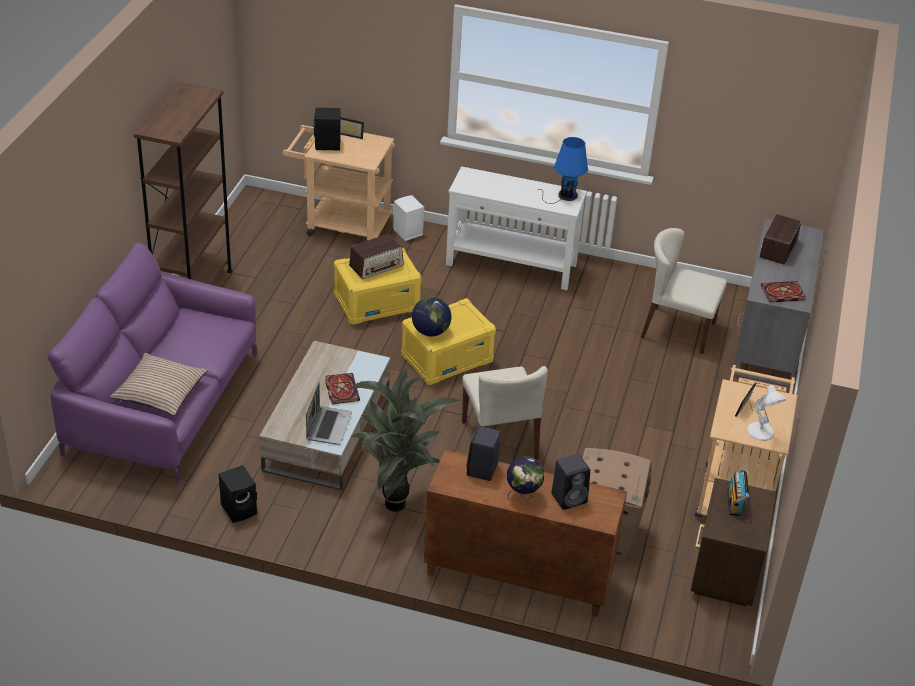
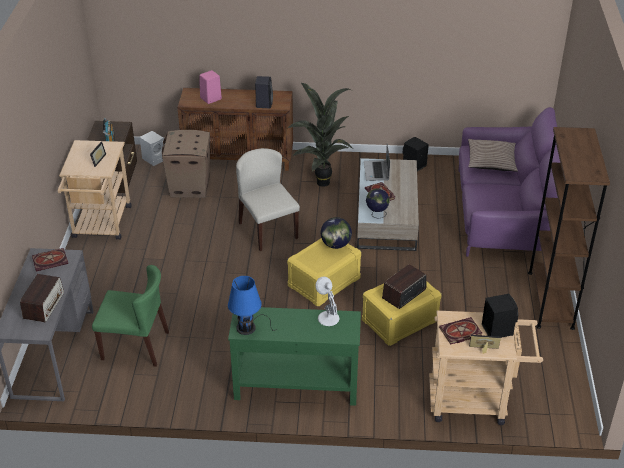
camera: 170 degrees right, 0 degrees up
(364, 149) = (460, 332): none -> book
(406, 232) = (408, 405): white speaker -> white speaker (154, 159)
(511, 265) = (295, 386): white console table -> green console table
(523, 495) = (237, 96): globe -> globe (376, 214)
(569, 498) = (210, 99): black speaker -> pink speaker
(677, 330) = (136, 345): beige chair -> green chair
(761, 432) = (89, 148): white table lamp -> white table lamp (327, 317)

